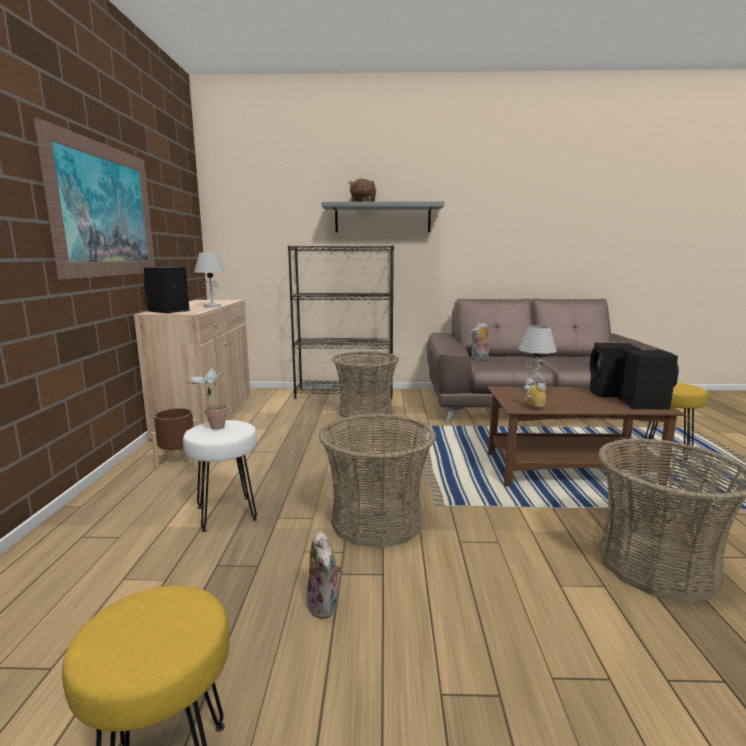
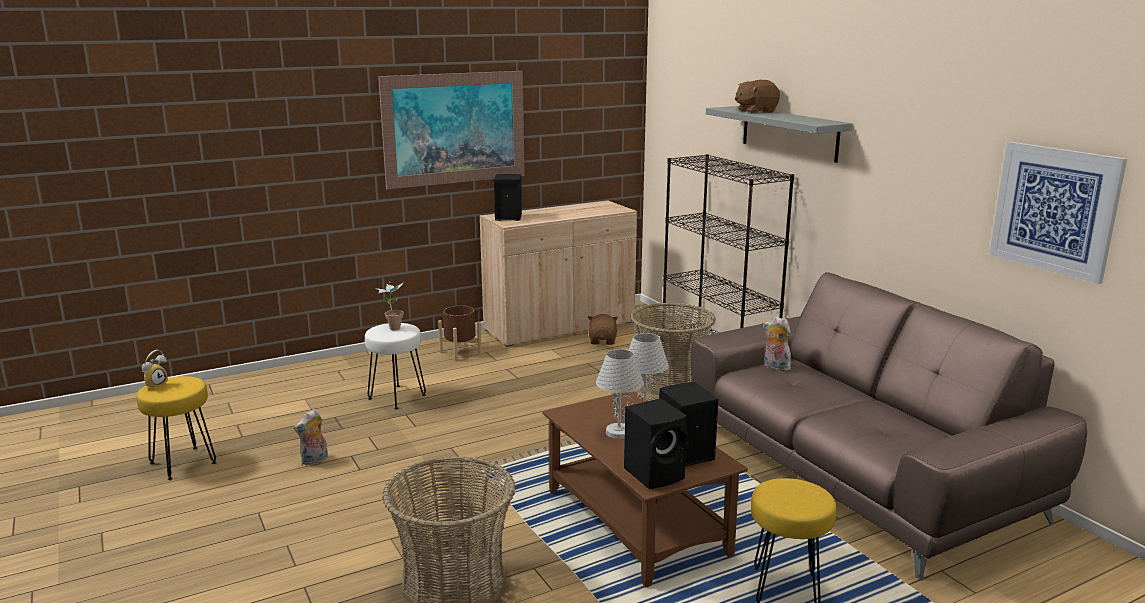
camera: 60 degrees right, 5 degrees up
(212, 306) = (560, 217): white table lamp -> white table lamp (618, 432)
(262, 411) = (603, 341): none -> brown plush toy
(377, 521) = (430, 449): basket -> none
(531, 407) = (569, 418): alarm clock -> alarm clock (155, 385)
(583, 233) = (1054, 209): none -> picture

